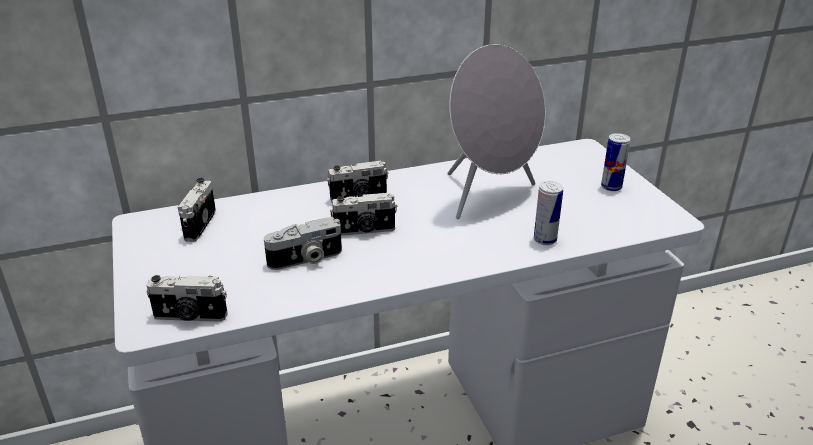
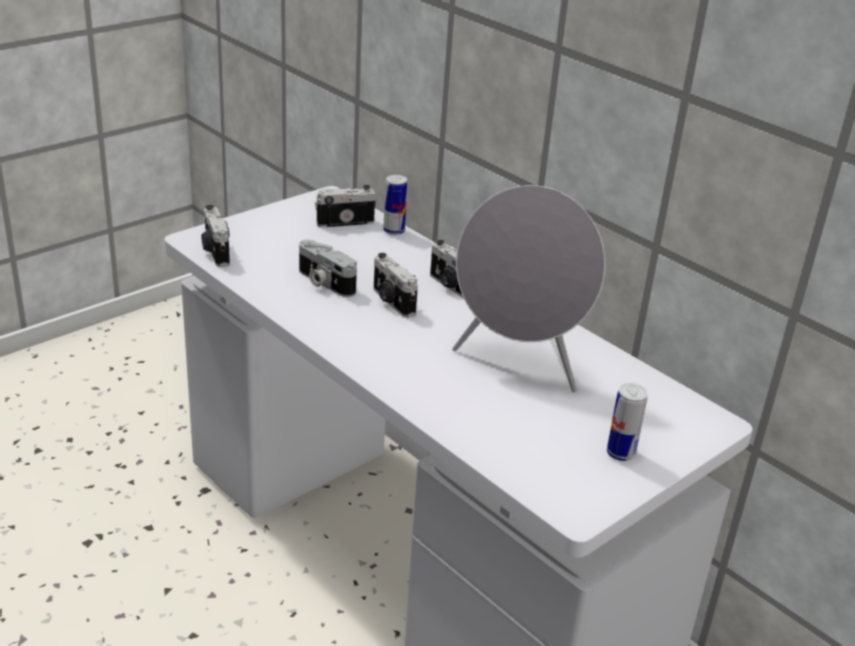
camera: 65 degrees right, 0 degrees up
(545, 240) = (452, 413): can -> can (393, 231)

